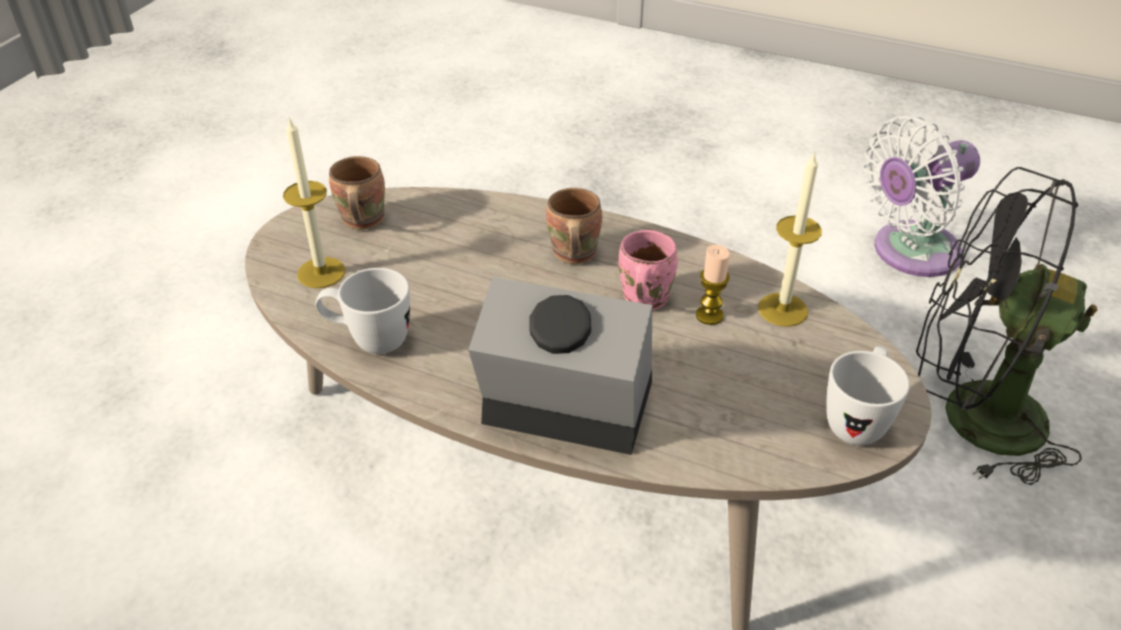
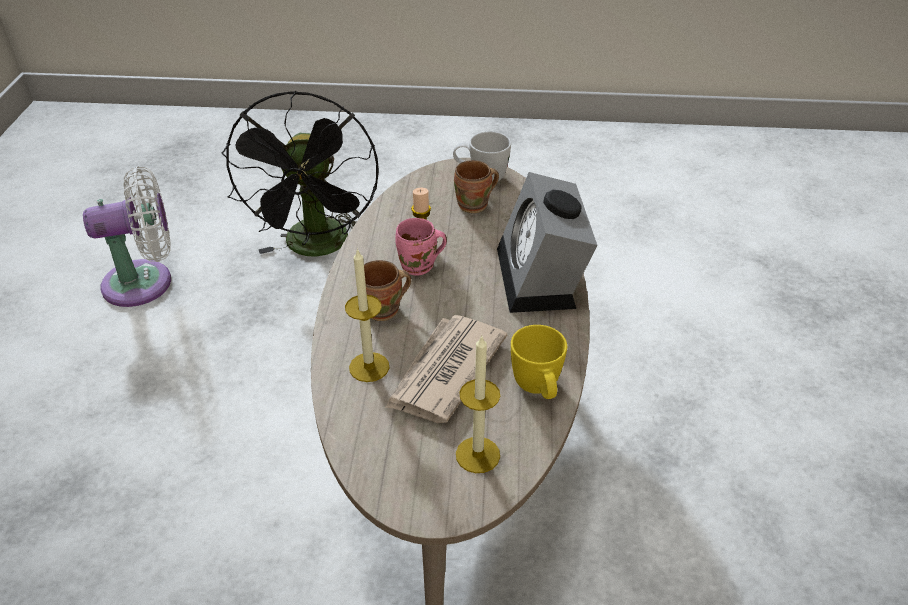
camera: 110 degrees left, 0 degrees up
(360, 221) = (393, 458): brown mug -> brown mug (475, 206)
(369, 340) = (538, 390): white mug -> yellow mug
(446, 277) = (444, 372): none -> newspaper
(783, 309) = (401, 210): candle -> candle (369, 367)
(908, 252) = (145, 282): white fan -> white fan turned 60 degrees counterclockwise

